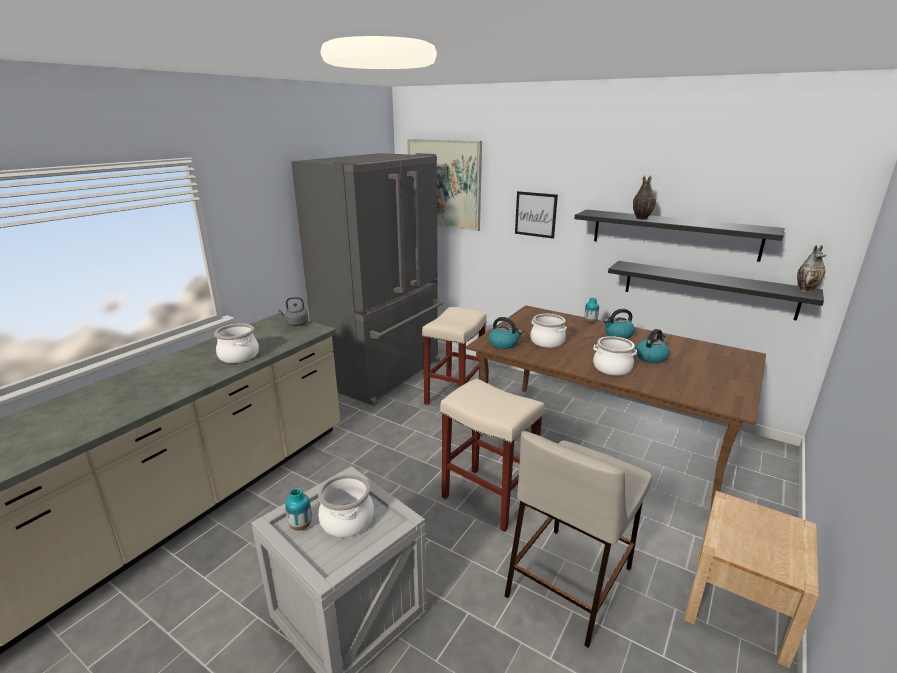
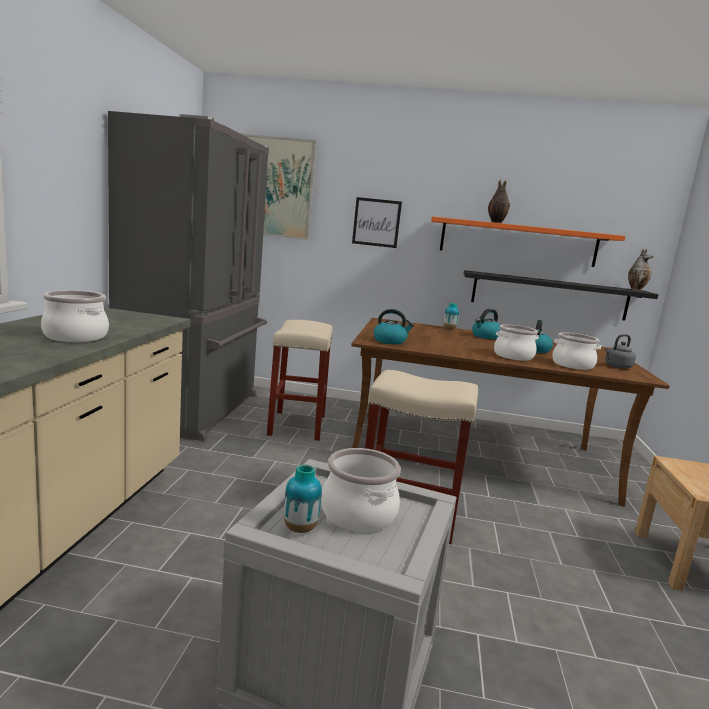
camera: 25 degrees left, 10 degrees down
(295, 324) = (127, 314): grey kettle -> grey kettle (617, 366)
(547, 341) = (430, 340): cooking pot -> cooking pot (572, 365)
(569, 580) = (550, 576): beige stool -> none
(673, 234) = (518, 242): black shelf -> orange shelf

